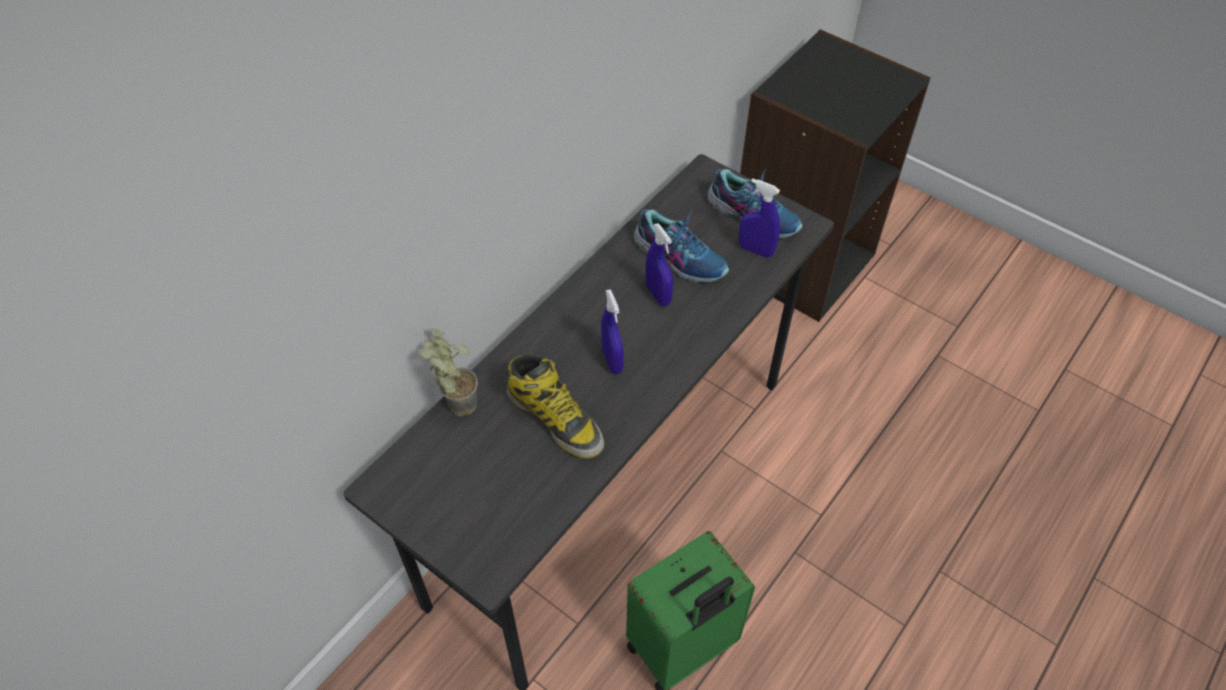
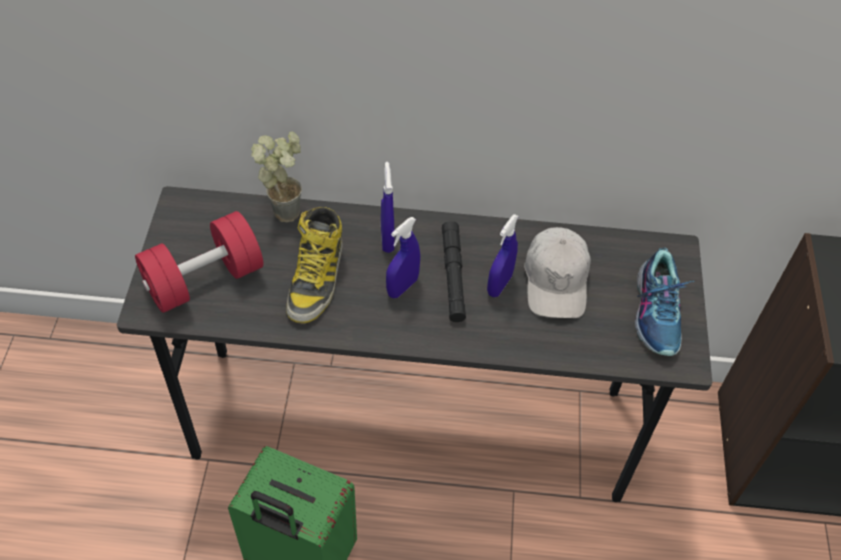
camera: 55 degrees right, 0 degrees up
(490, 508) = (204, 280): none -> red dumbbell
(626, 320) = (453, 275): none -> black flashlight
(680, 257) = (556, 280): shoe -> white cap
(755, 250) = (615, 334): blue spray bottle -> blue spray bottle (387, 239)

